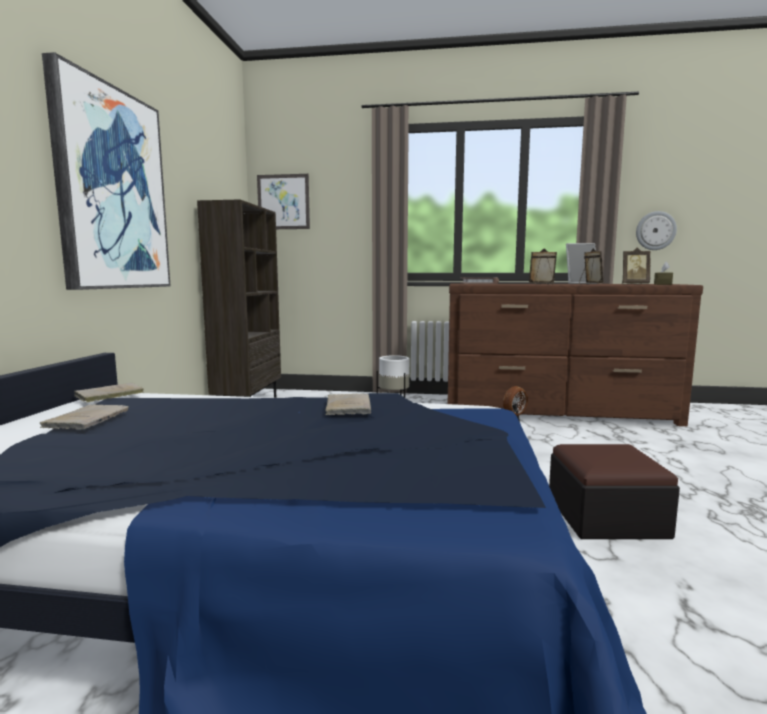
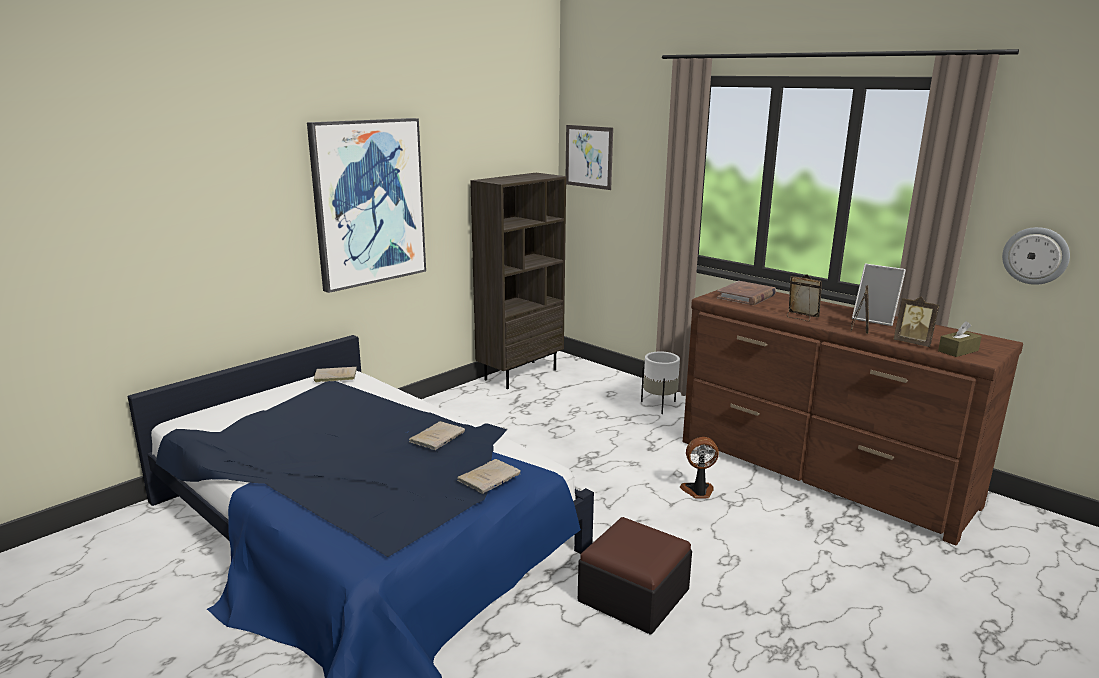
camera: 35 degrees right, 10 degrees up
(89, 419) = (294, 403): beige book -> beige book (490, 477)

